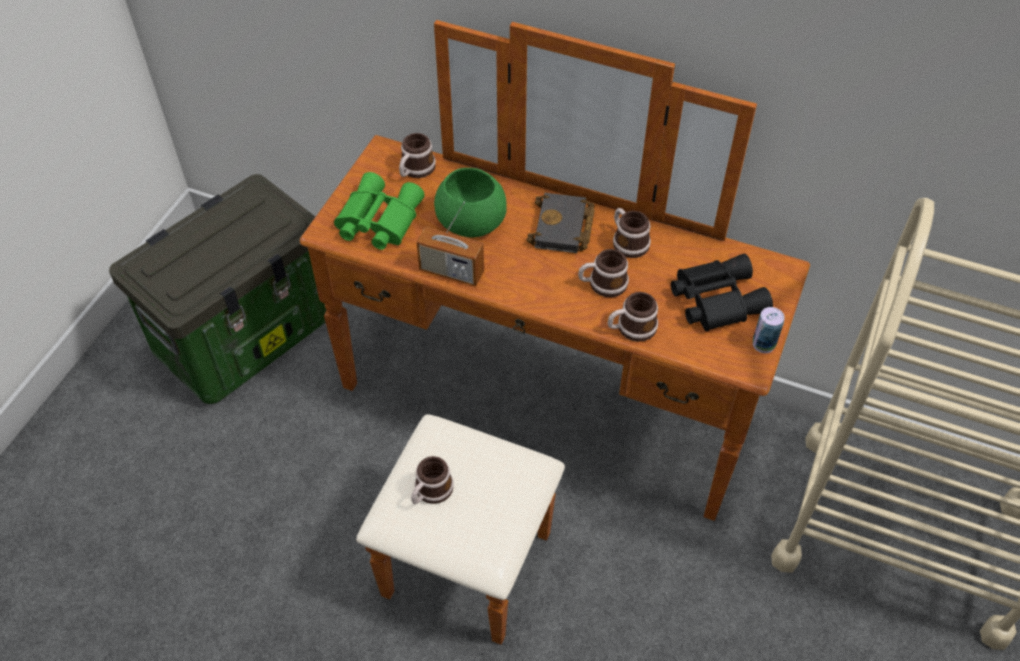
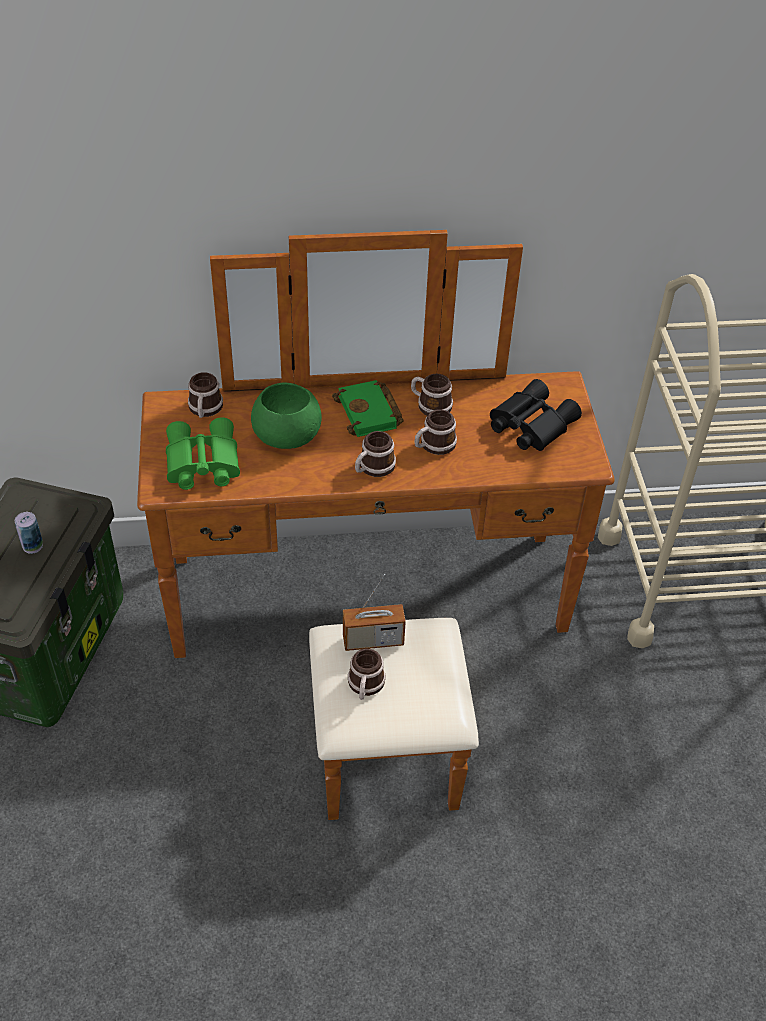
camera: 30 degrees left, 5 degrees down
(451, 271) = (299, 481): radio -> radio (373, 640)
(563, 229) = (370, 414): black book -> green book
(631, 328) = (480, 471): mug -> mug (373, 468)
(763, 344) = (588, 445): can -> can (32, 546)

